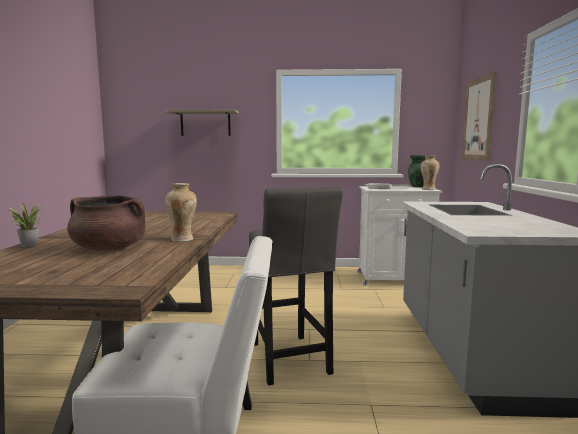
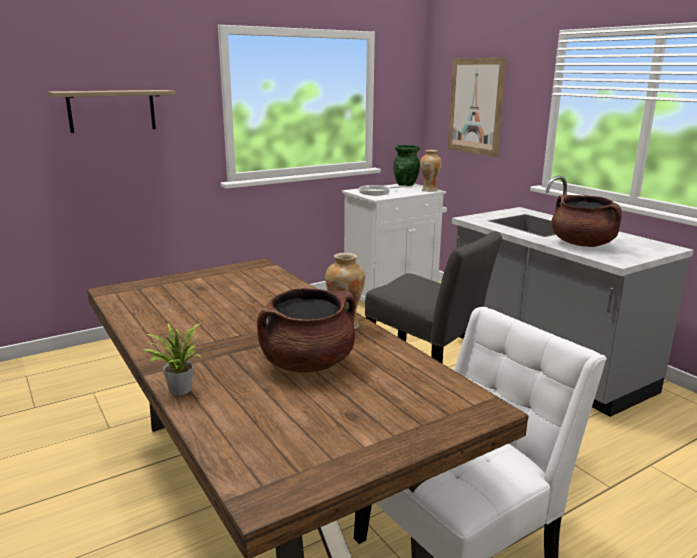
camera: 35 degrees left, 10 degrees up
(476, 221) = (582, 244): none -> brown cooking pot

